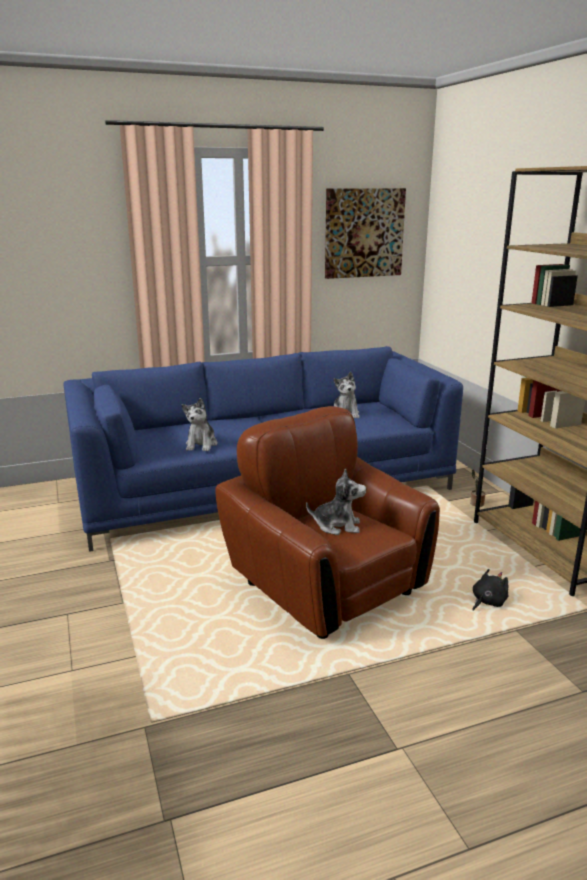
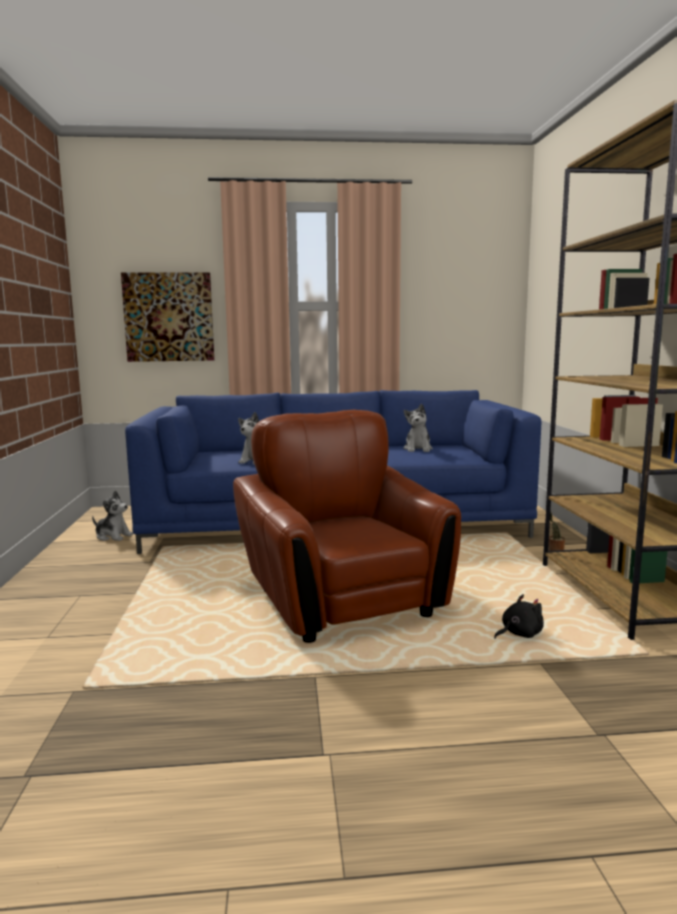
camera: 15 degrees right, 10 degrees down
(337, 526) = (348, 527): plush toy -> plush toy (113, 536)
(363, 233) = (458, 283): picture -> picture (169, 317)

